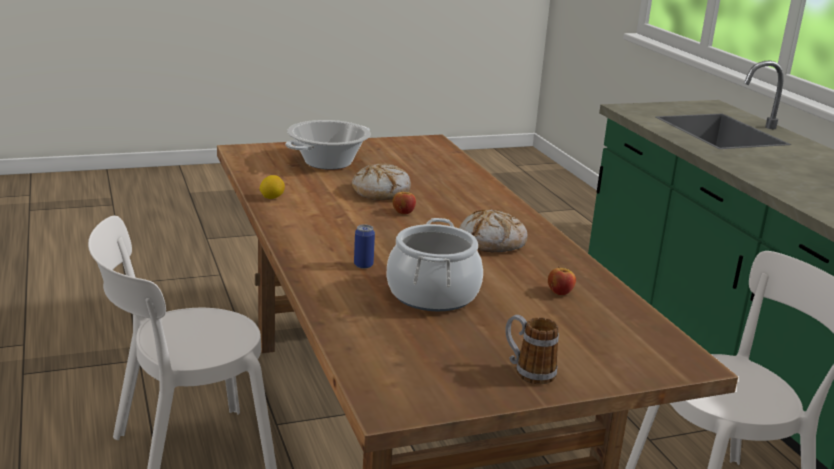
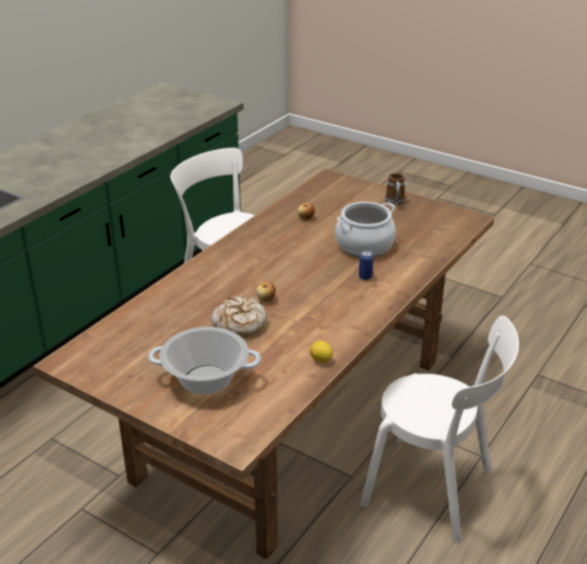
camera: 125 degrees left, 10 degrees up
(492, 242) = (268, 254): bread -> none

